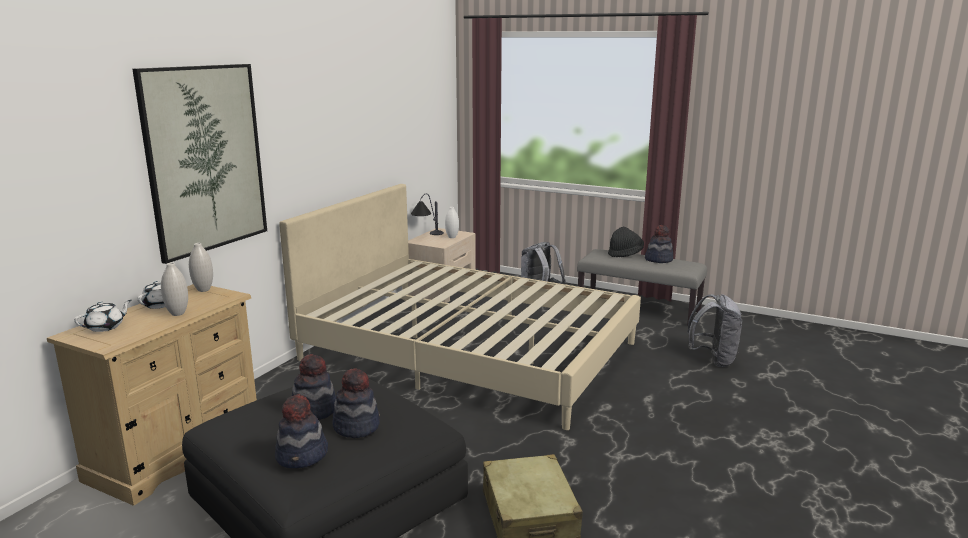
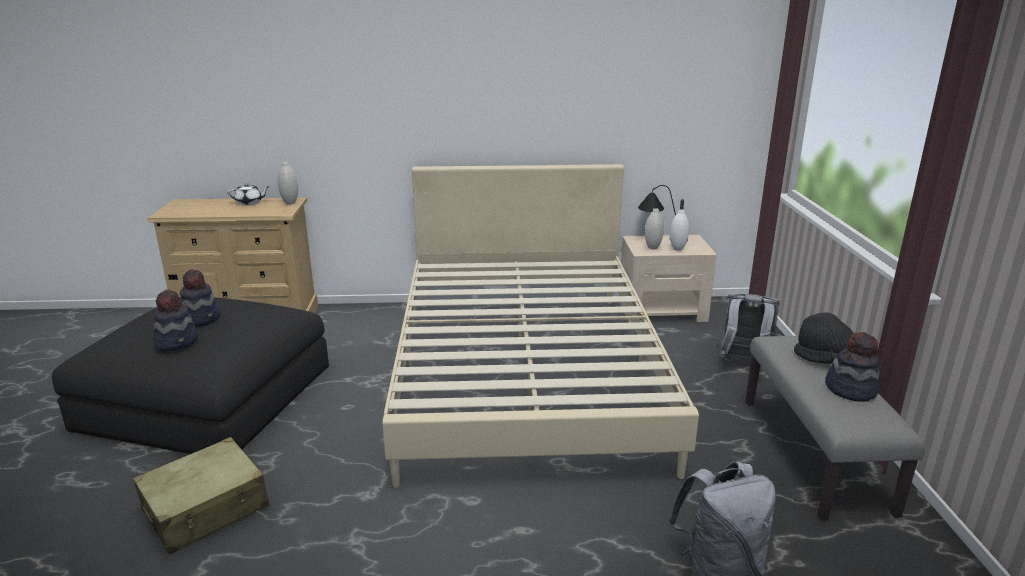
camera: 60 degrees right, 5 degrees up
(106, 327) = (197, 204): white teapot -> none
(177, 313) = (233, 211): white vase -> white vase (652, 248)
(205, 159) = (328, 92): picture -> none
(302, 456) = (123, 338): hat -> none

